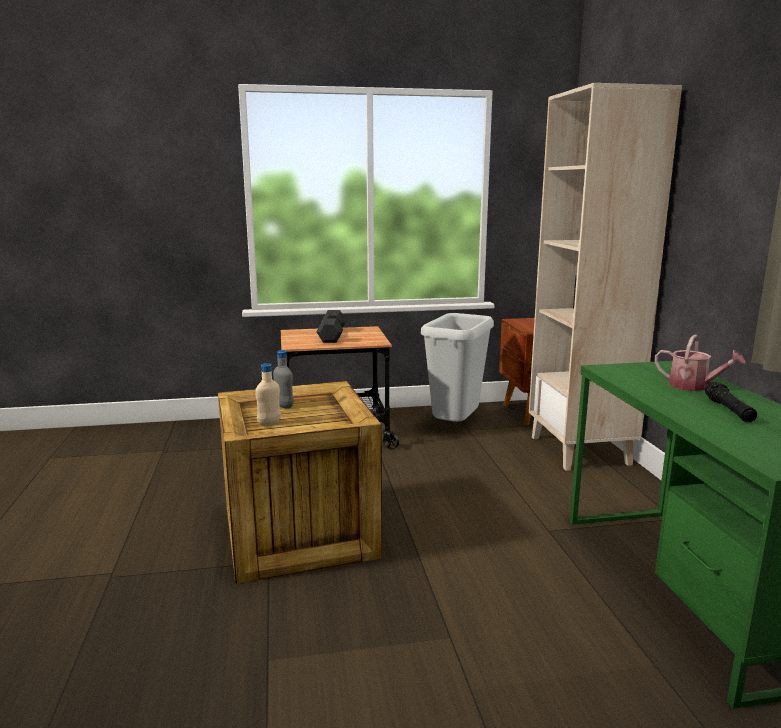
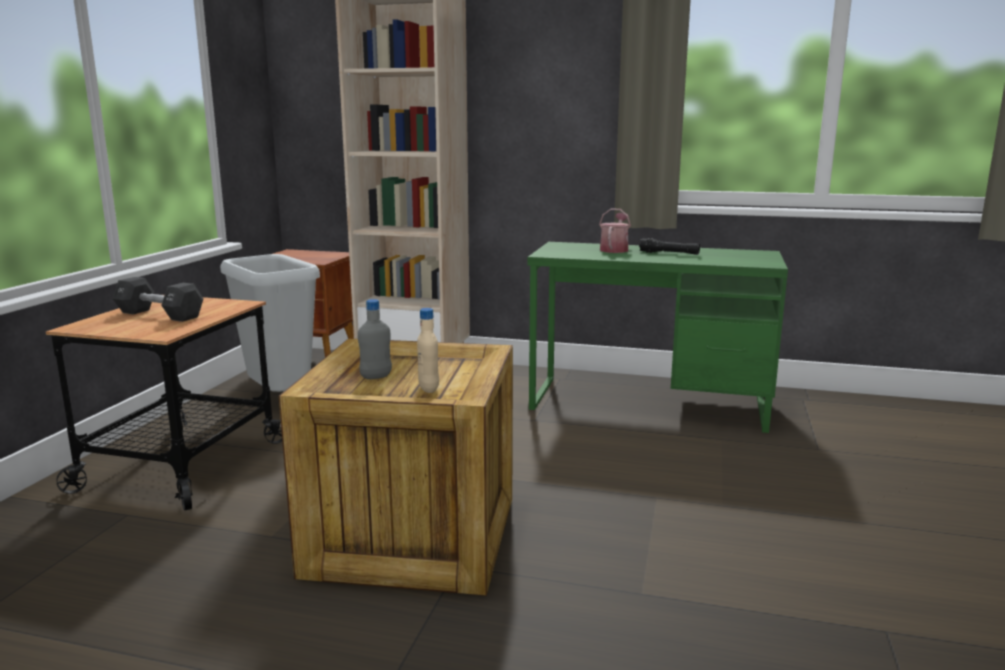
camera: 65 degrees left, 0 degrees up
(693, 386) = (614, 249): watering can -> watering can turned 45 degrees counterclockwise

